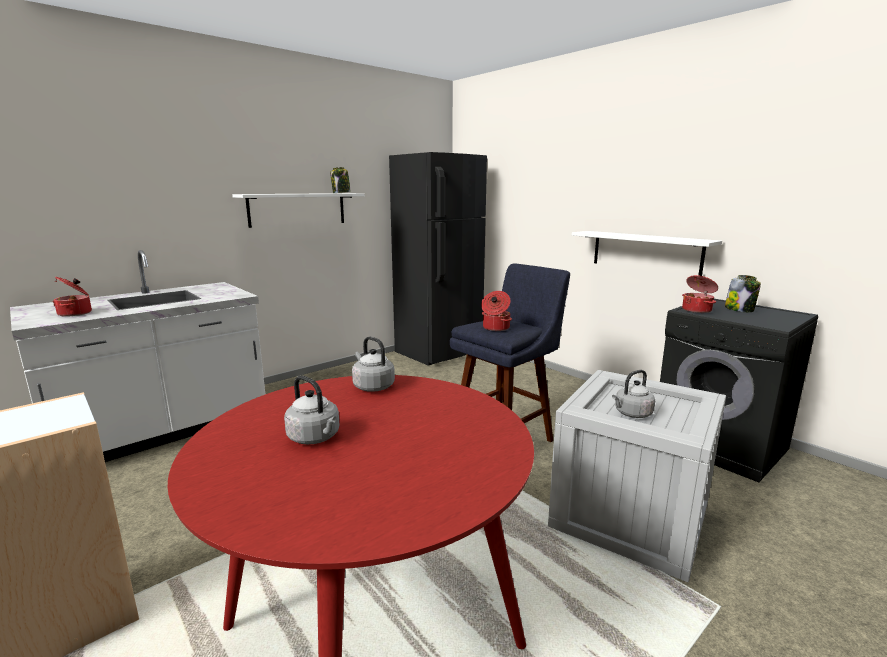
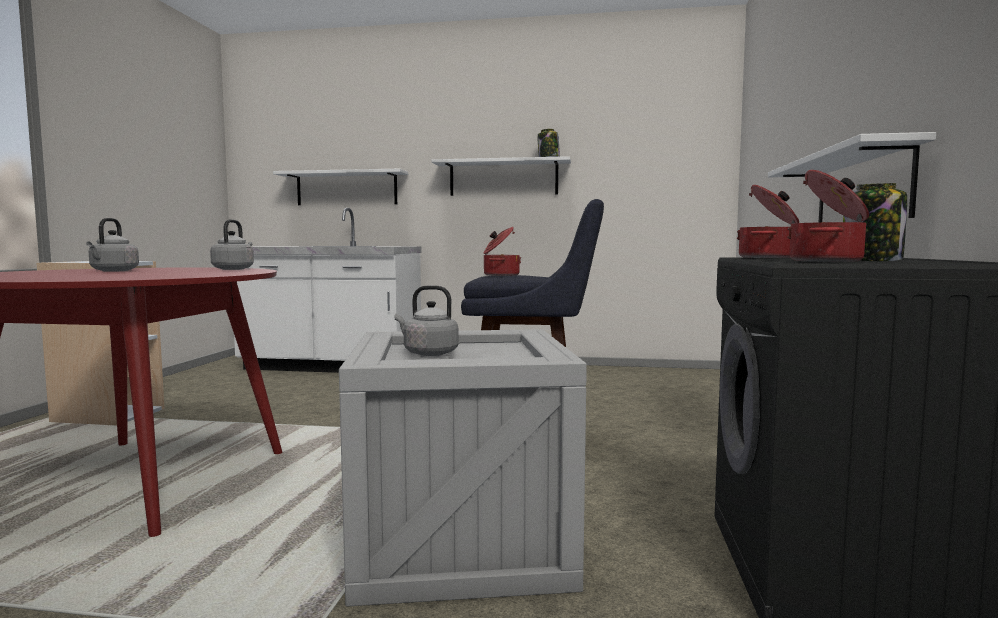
camera: 50 degrees right, 10 degrees down
(76, 313) = (277, 246): cooking pot -> cooking pot (828, 261)
(118, 224) = (346, 188): none -> white shelf
(439, 352) = (670, 376): black fridge -> none

